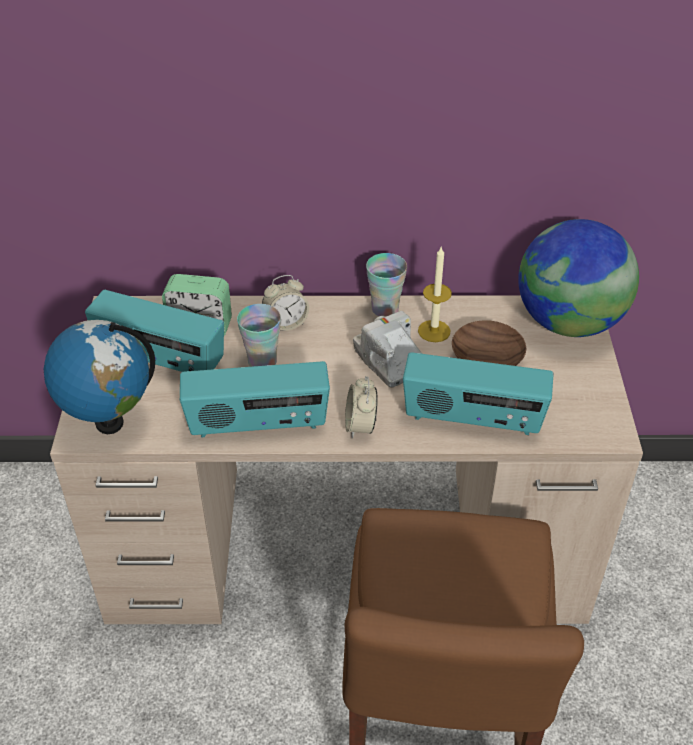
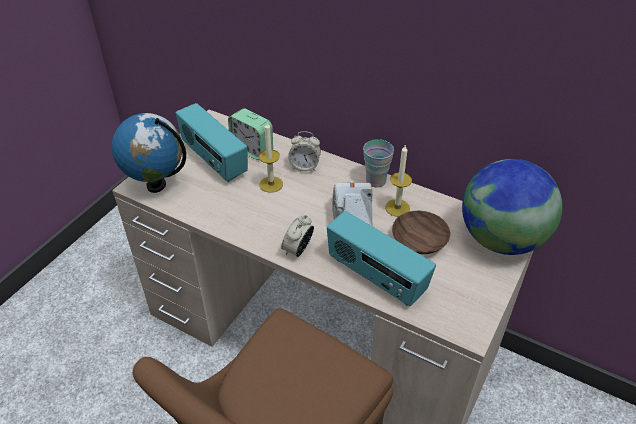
camera: 30 degrees right, 0 degrees up
(258, 424) = (236, 222): radio -> none
(262, 361) = (271, 184): cup -> candle

